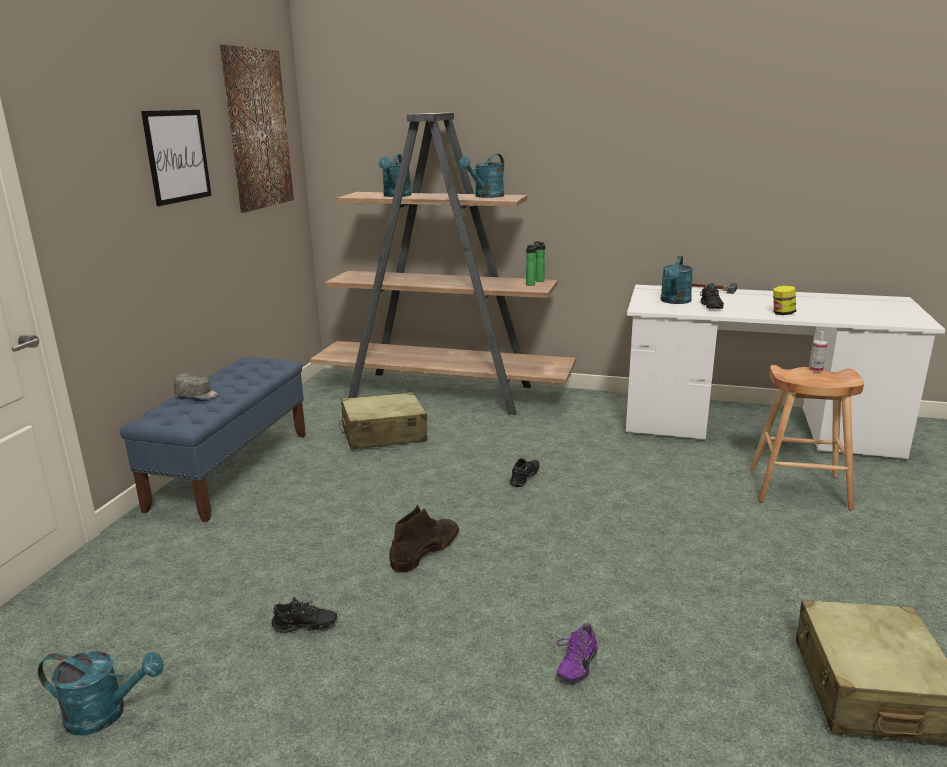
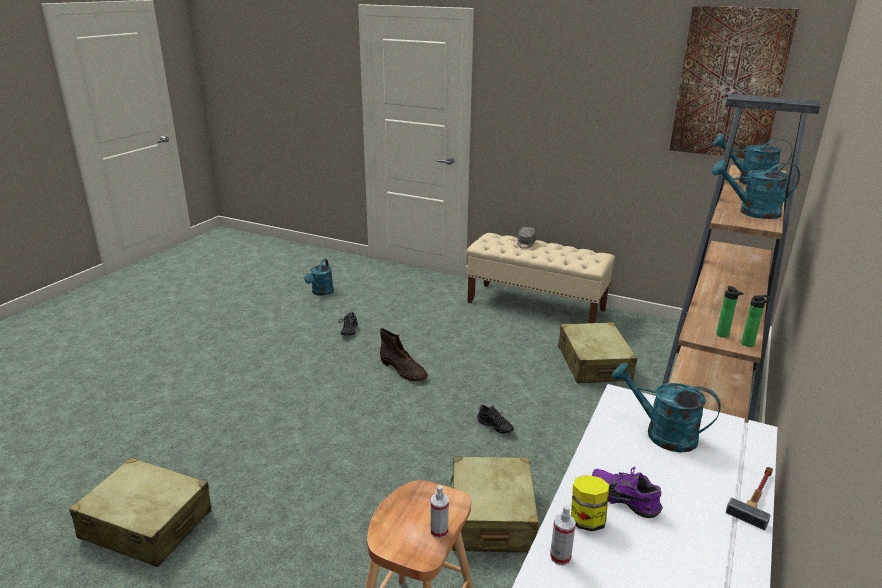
camera: 100 degrees right, 5 degrees up
(177, 156) = (603, 90): picture -> none
(231, 469) = (536, 306): blue bench -> beige bench
(486, 196) = (752, 212): turquoise watering can -> turquoise watering can turned 45 degrees counterclockwise
(575, 664) = (262, 408): purple shoe -> purple shoe (625, 498)
(655, 471) = (491, 518): none -> beige suitcase
(709, 307) = (627, 455): black shoe -> none
(820, 317) = (560, 557): none -> spray bottle

